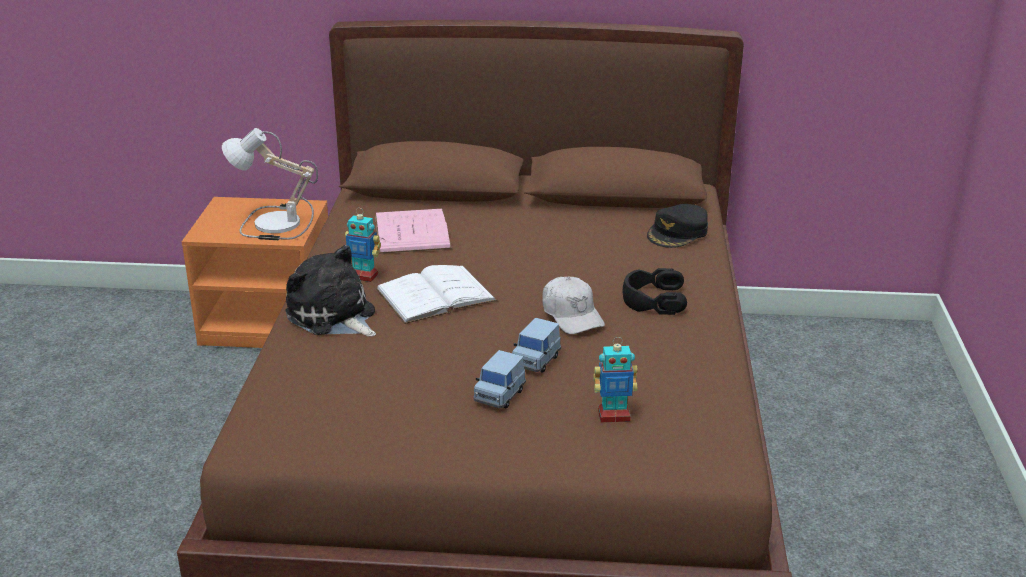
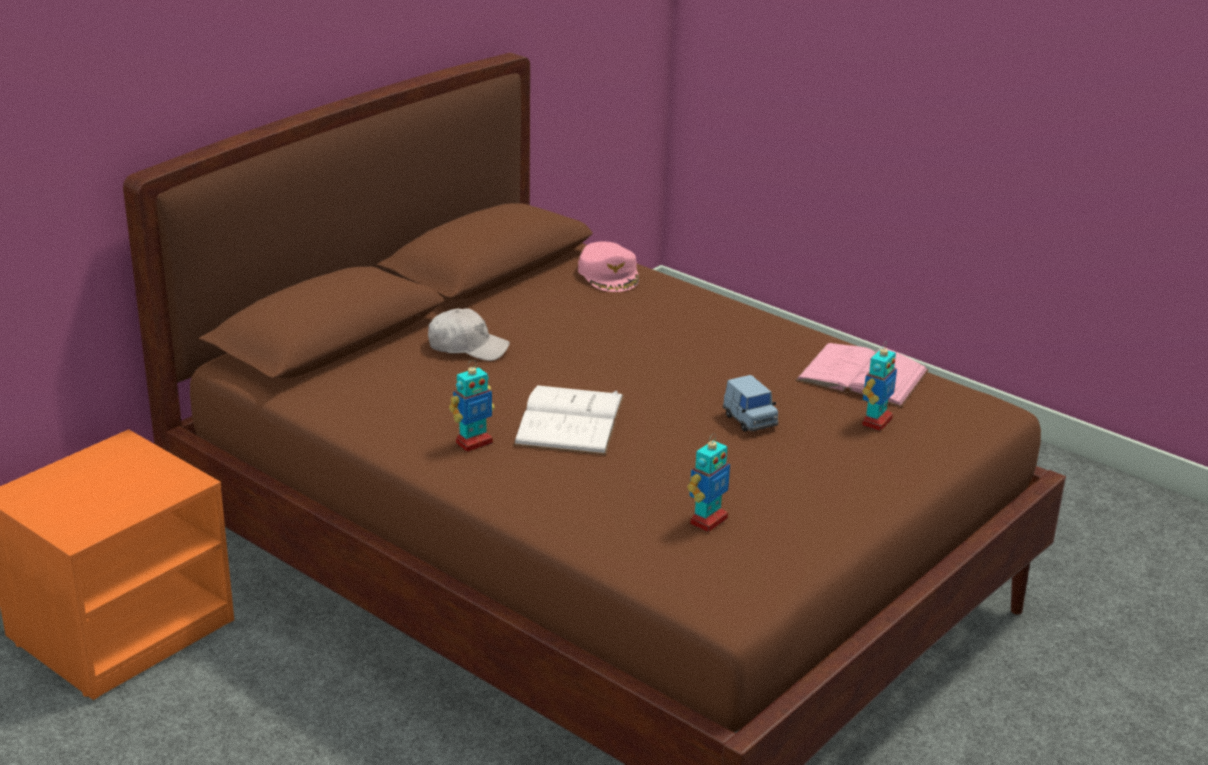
camera: 55 degrees left, 0 degrees up
(273, 225) = (135, 482): table lamp -> none
(333, 316) = (538, 486): plush toy -> none
(352, 392) = (708, 521): none -> toy robot
(412, 231) = (411, 385): pink book -> pink book (862, 375)
(499, 395) = (788, 457): blue toy car -> none
(572, 315) = (694, 375): white cap -> white cap (467, 347)
(653, 300) = (713, 333): black headphones -> none
(678, 233) = (609, 274): black cap -> pink cap

